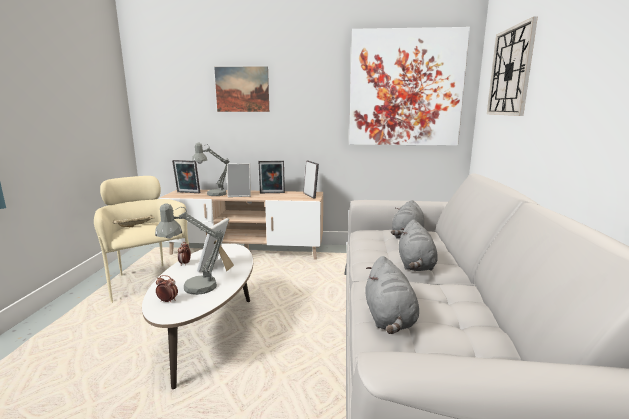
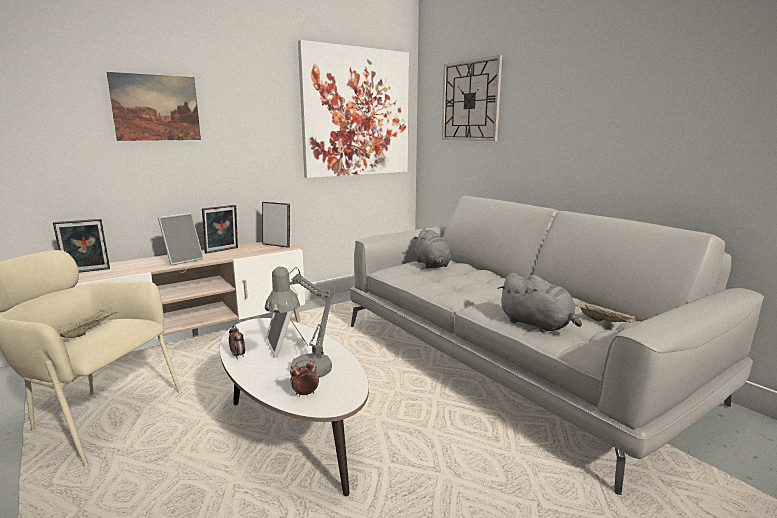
camera: 40 degrees left, 0 degrees up
(212, 194) = (138, 267): grey table lamp -> none
(415, 265) = (481, 285): grey plush toy -> none
(469, 345) = (604, 321): none -> beige tray

